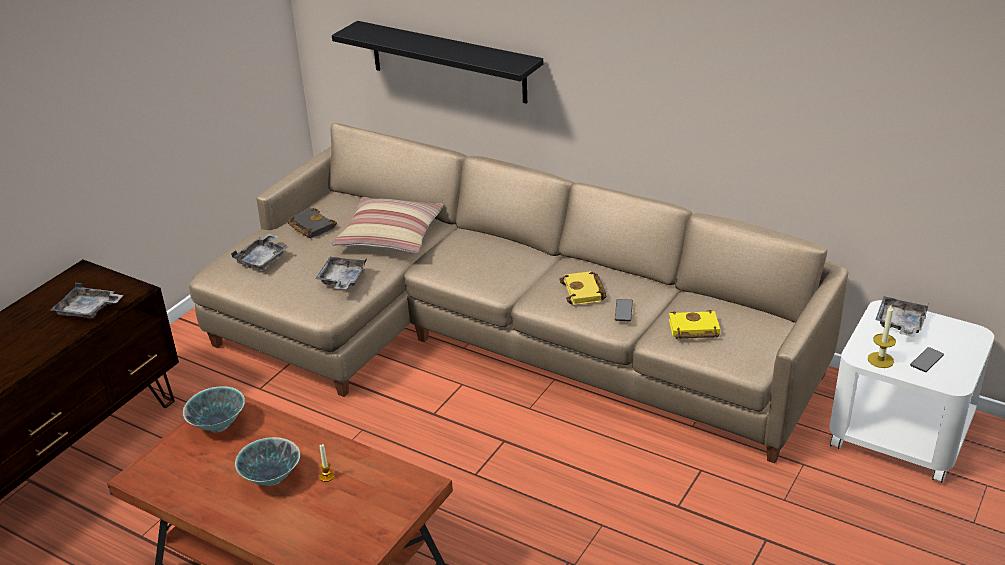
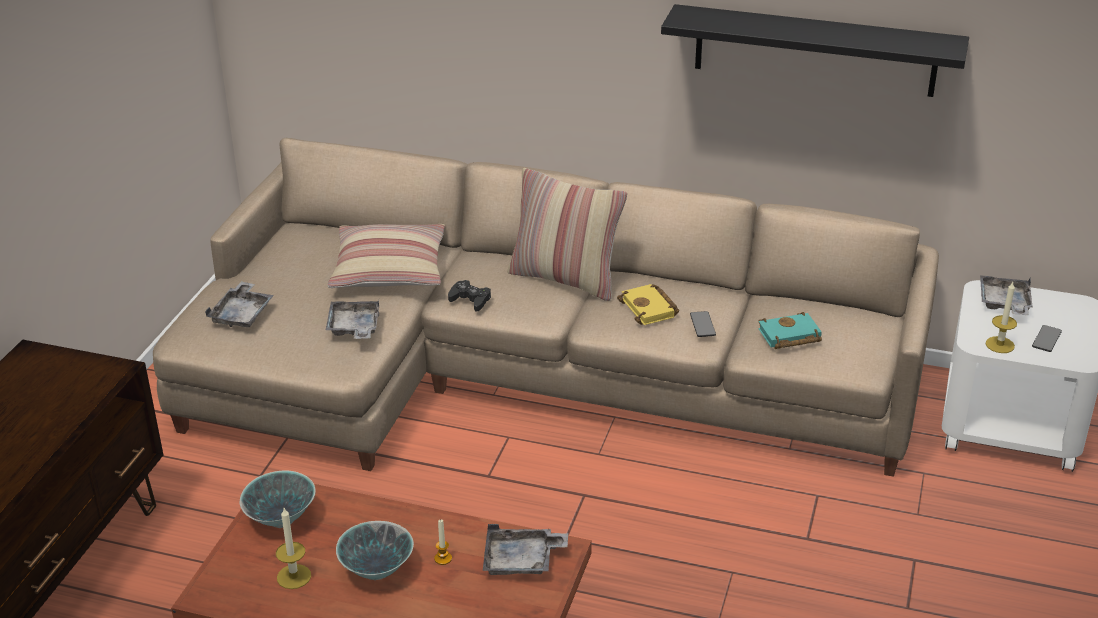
camera: 15 degrees left, 0 degrees up
(88, 310) = (63, 401): grey tray -> grey tray (521, 561)
(207, 473) = (294, 576): none -> candle
(310, 227) = (284, 269): black book -> none
(442, 268) = (470, 300): none -> black game controller
(448, 62) = (432, 51): black shelf -> black shelf (815, 51)
(526, 259) = (565, 279): none -> pillow
(692, 329) = (788, 336): yellow book -> turquoise book

